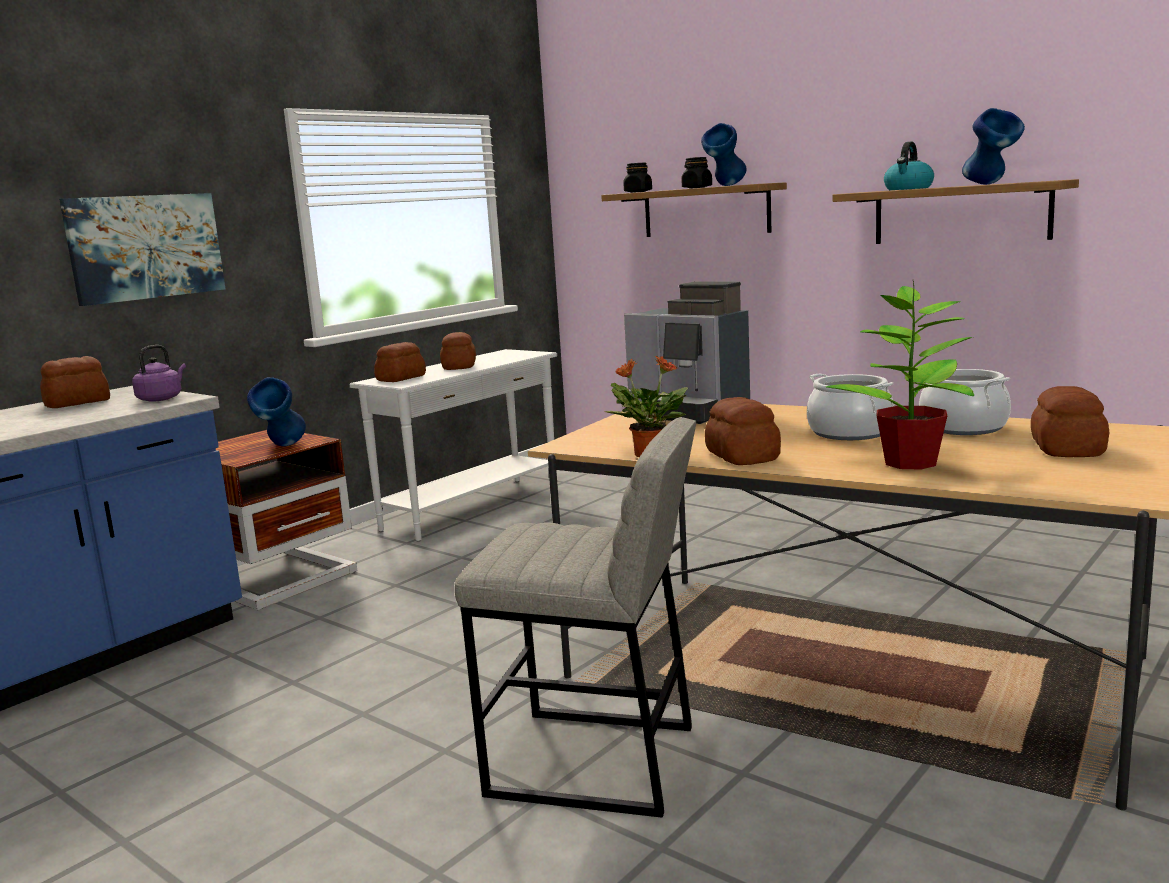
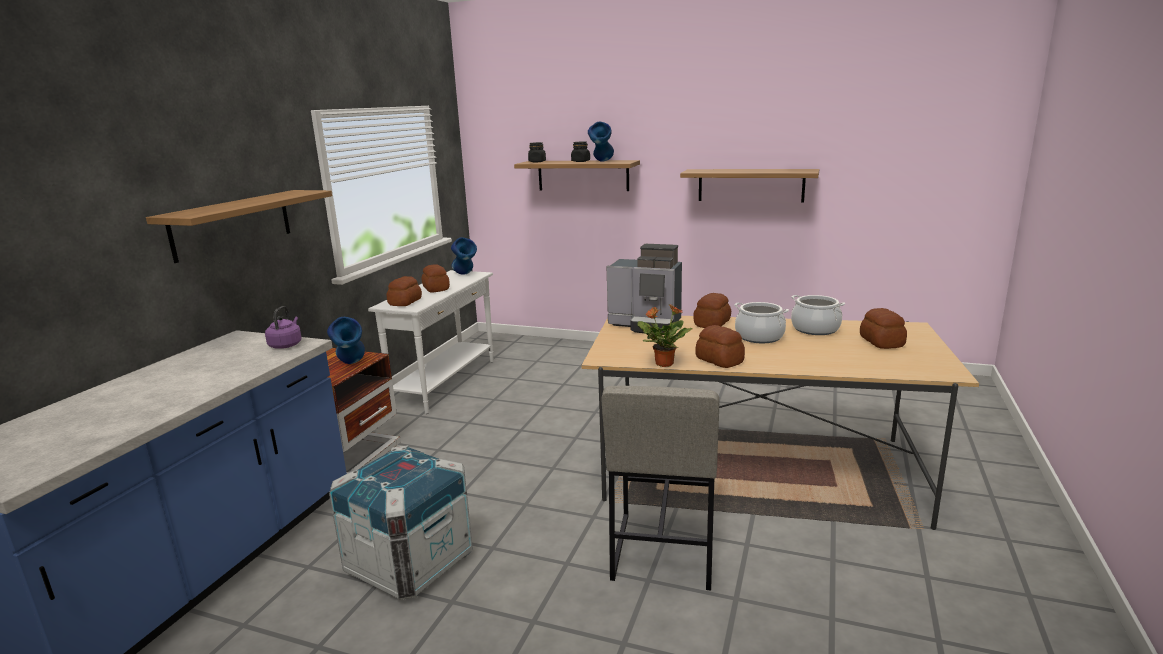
camera: 20 degrees left, 5 degrees up
(78, 403) = (215, 353): bread -> bread (712, 323)
(145, 247) = (232, 224): picture -> shelf
(246, 714) = (410, 563): none -> crate
(598, 761) = (663, 552): grey chair -> grey chair turned 105 degrees clockwise
(908, 189) = (724, 171): kettle -> none
(909, 463) = (815, 358): potted plant -> none
(990, 184) = (774, 171): blue vase -> blue vase (465, 275)

